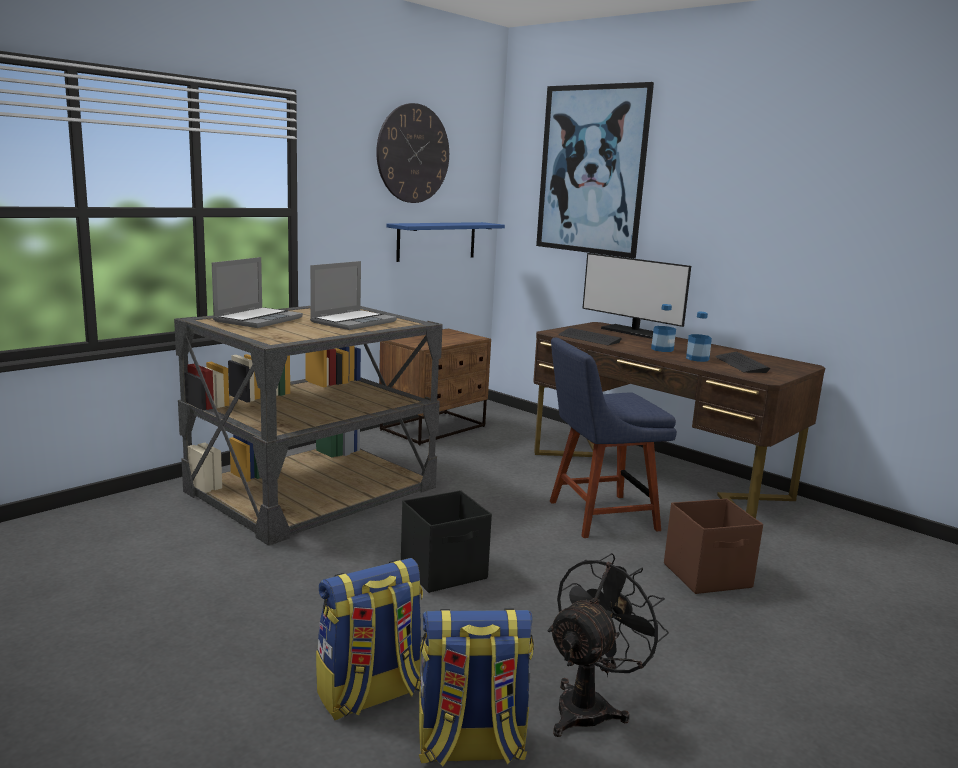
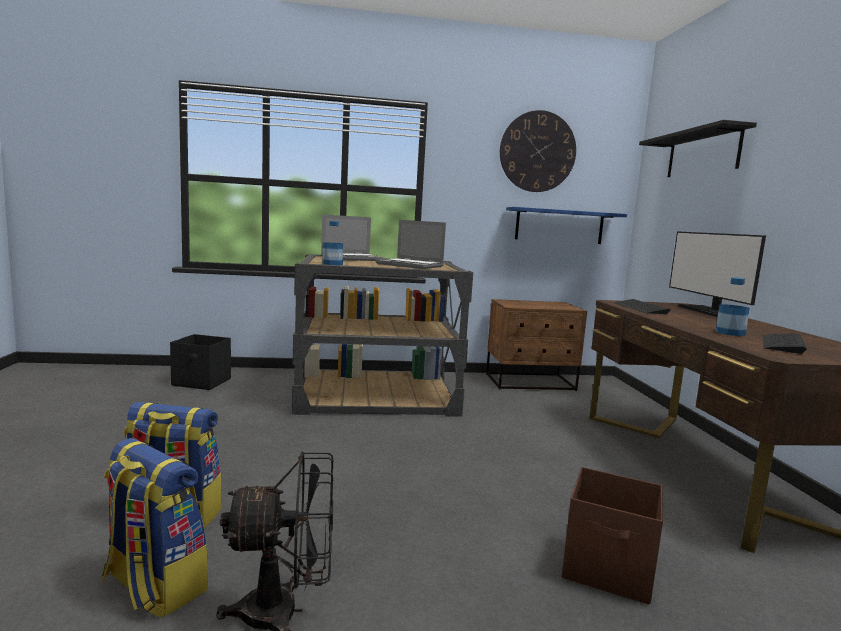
camera: 40 degrees right, 5 degrees down
(353, 321) = (411, 265): laptop -> laptop turned 45 degrees clockwise
(445, 571) = (366, 467): black storage box -> black storage box (202, 382)
(592, 170) = (702, 154): picture -> black shelf
(597, 516) = (570, 477): blue chair -> none
(662, 349) = (705, 323): bottle -> bottle (332, 264)

